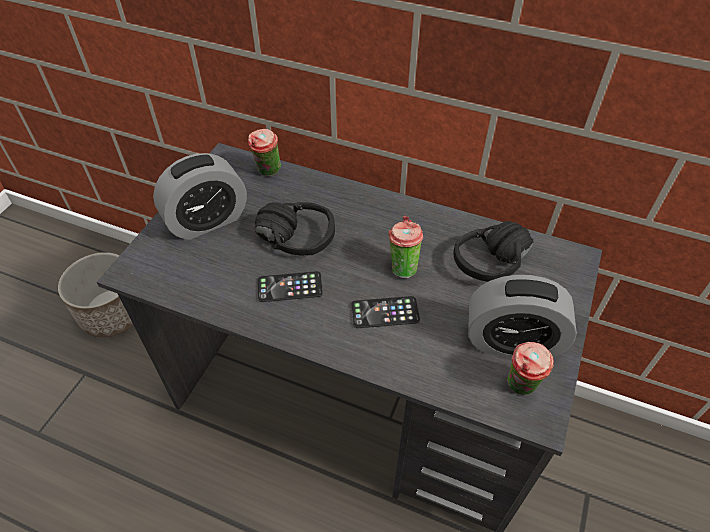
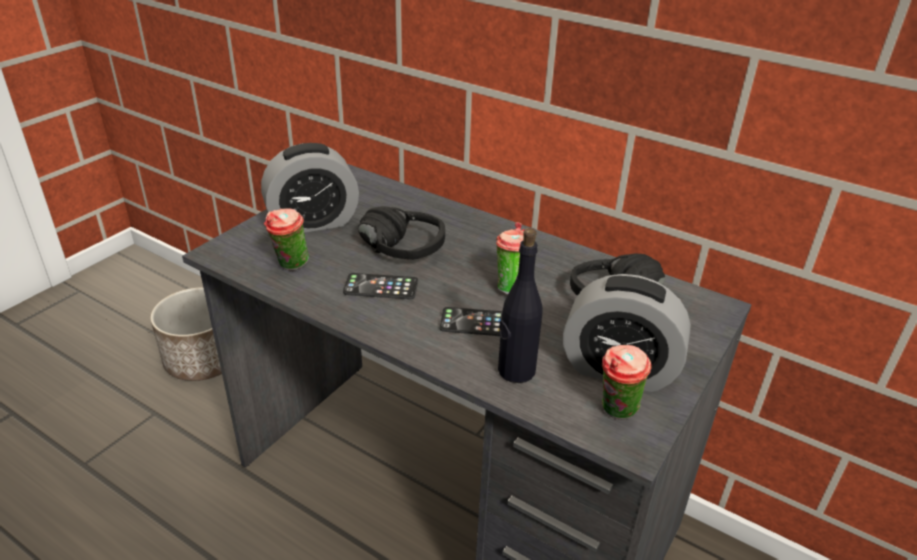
camera: 10 degrees right, 15 degrees down
(268, 173) = (390, 192): cup -> cup (290, 266)
(429, 359) = (516, 370): none -> black bottle

